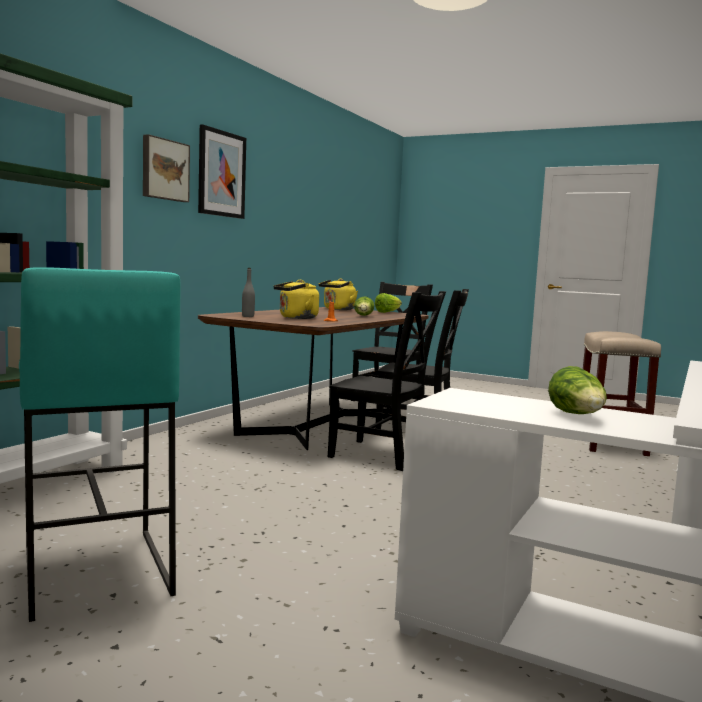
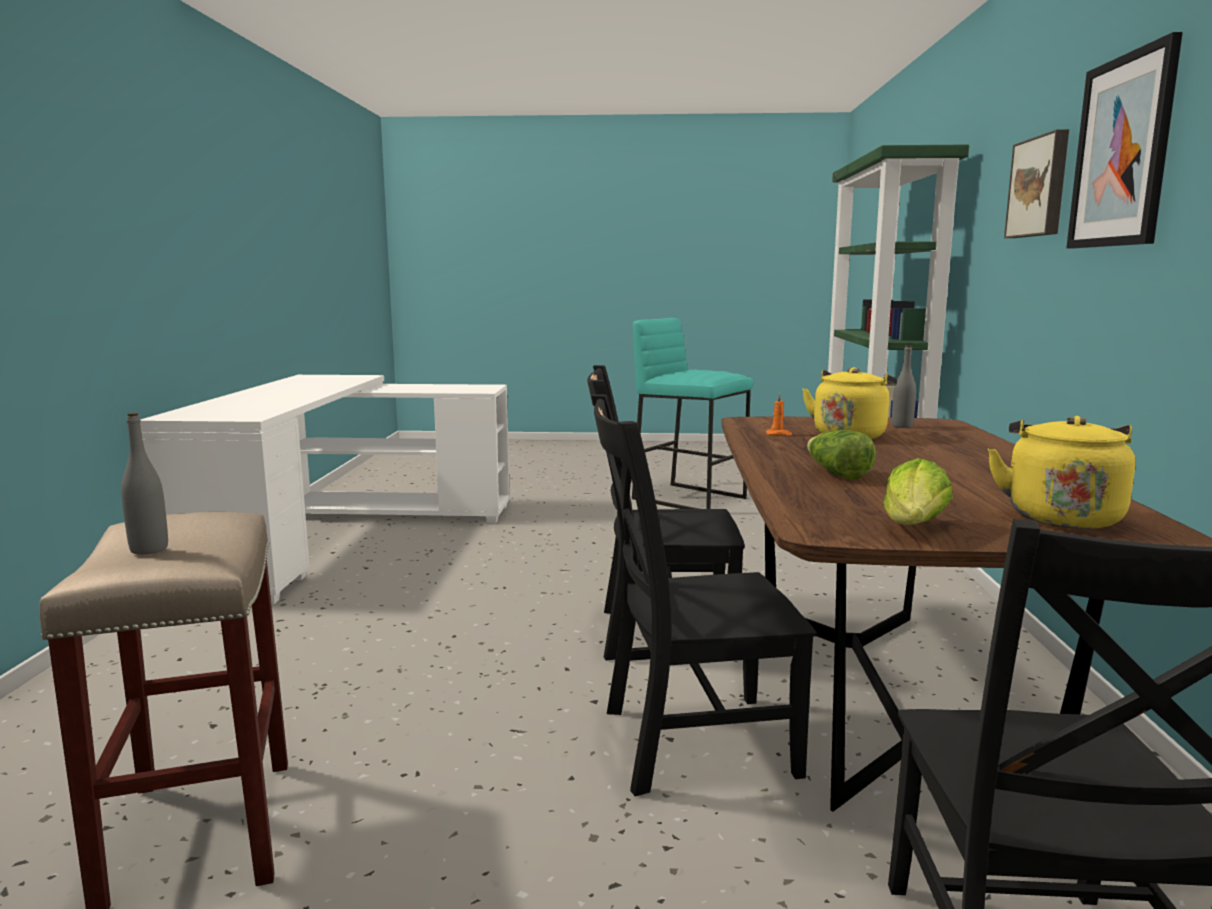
camera: 155 degrees right, 5 degrees up
(578, 416) = (419, 387): lettuce -> none
(623, 335) = (149, 549): none -> grey bottle

